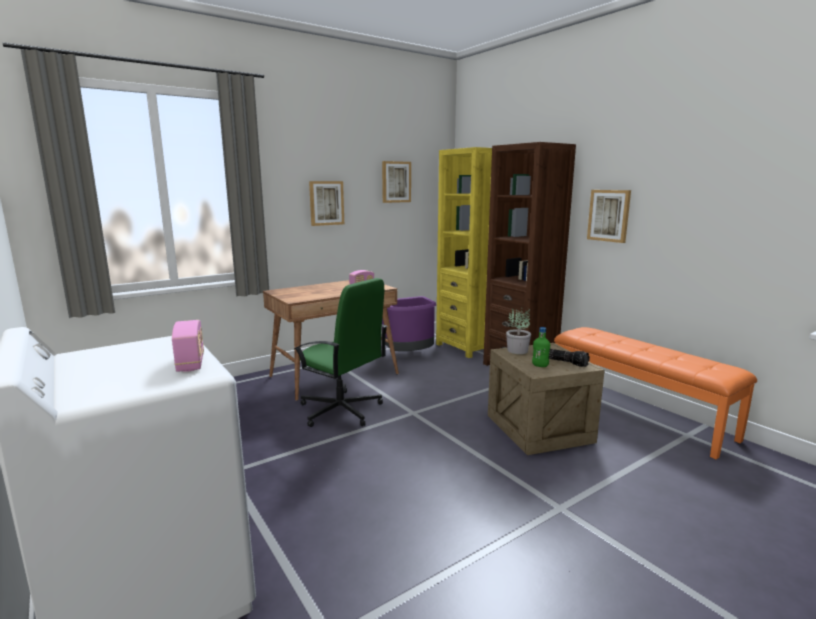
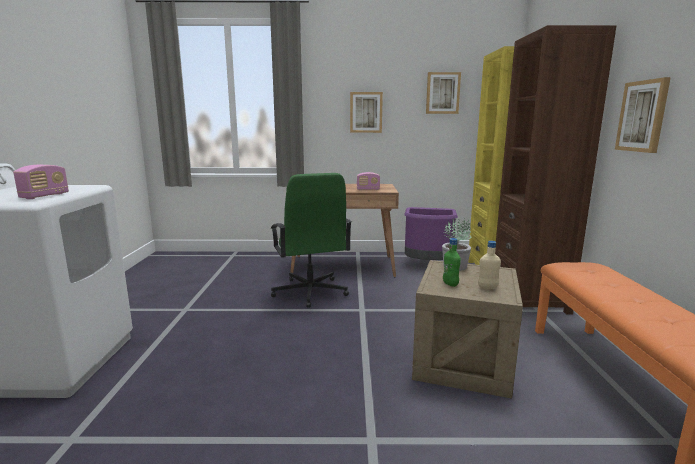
camera: 35 degrees right, 0 degrees up
(566, 362) = (487, 288): flashlight -> beige bottle

